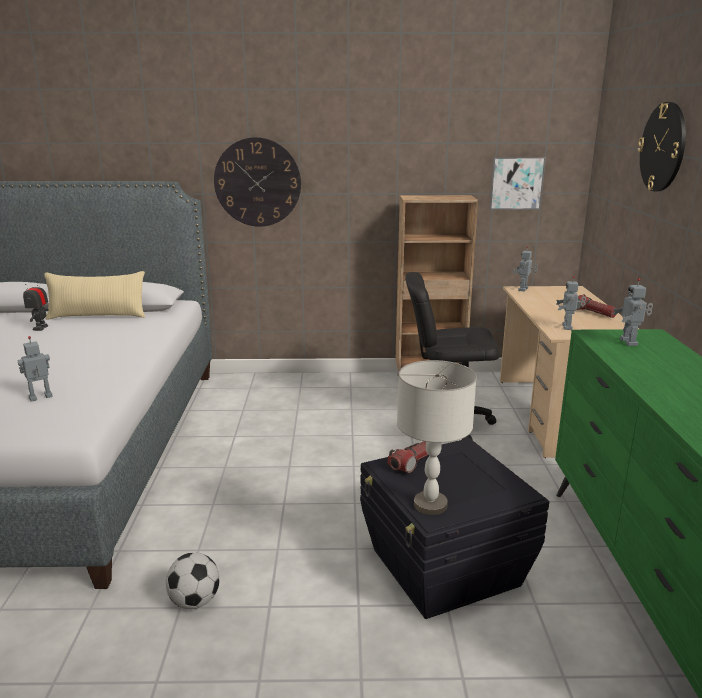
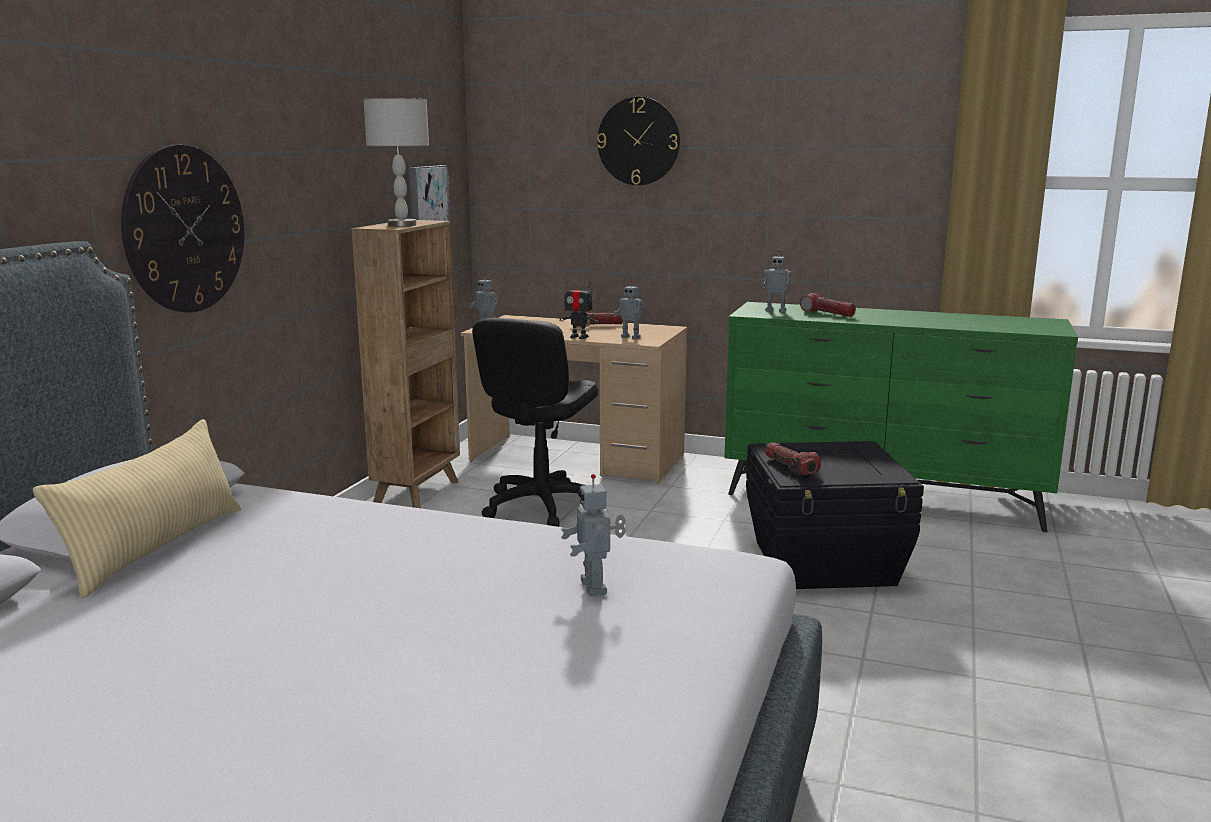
camera: 70 degrees left, 5 degrees down
(40, 328) = (149, 601): toy robot -> toy robot (578, 337)
(195, 602) = (844, 704): football -> none
(430, 505) = (875, 474): grey table lamp -> grey table lamp (401, 225)
(654, 363) = (827, 314): none -> flashlight

